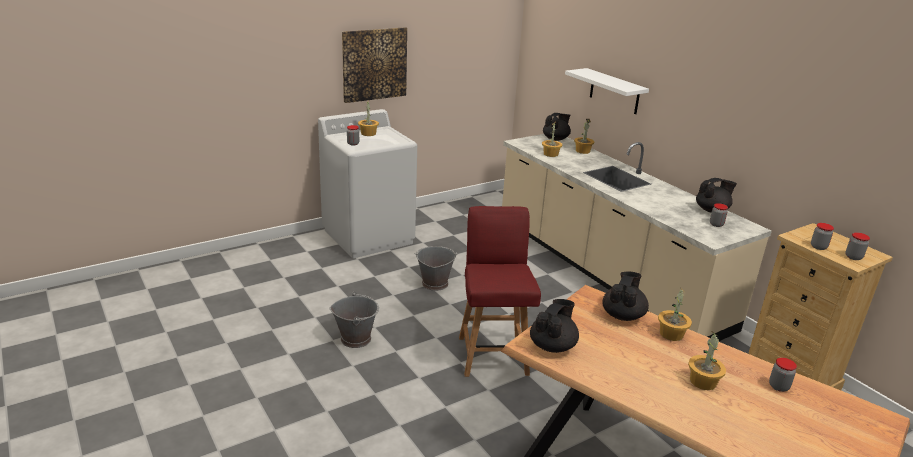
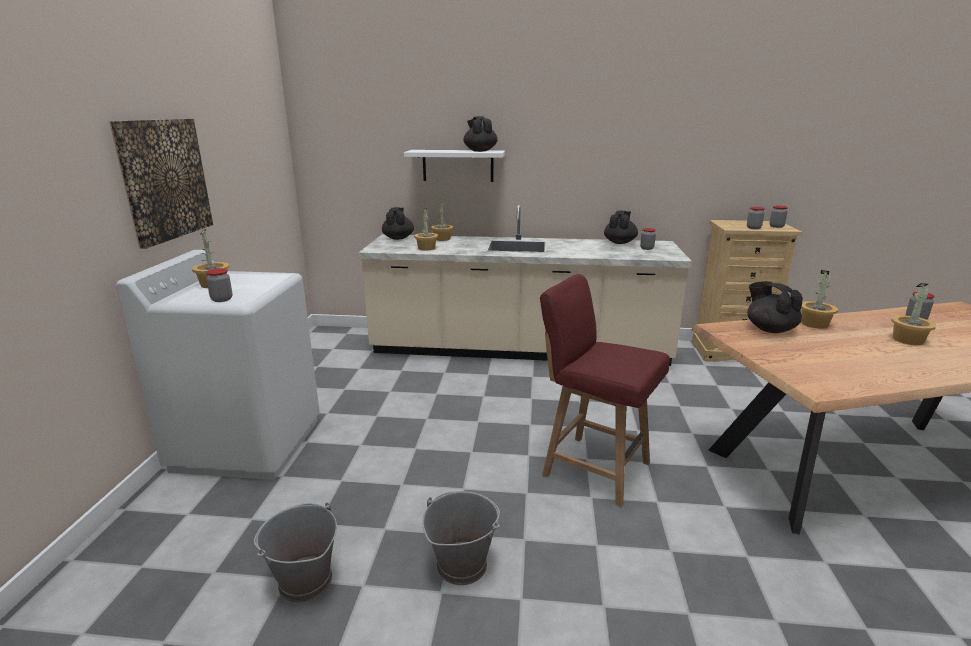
camera: 50 degrees left, 5 degrees down
(434, 283) = (418, 443): grey bucket -> grey bucket (304, 581)
(553, 346) = (825, 377): black teapot -> black teapot (480, 151)

